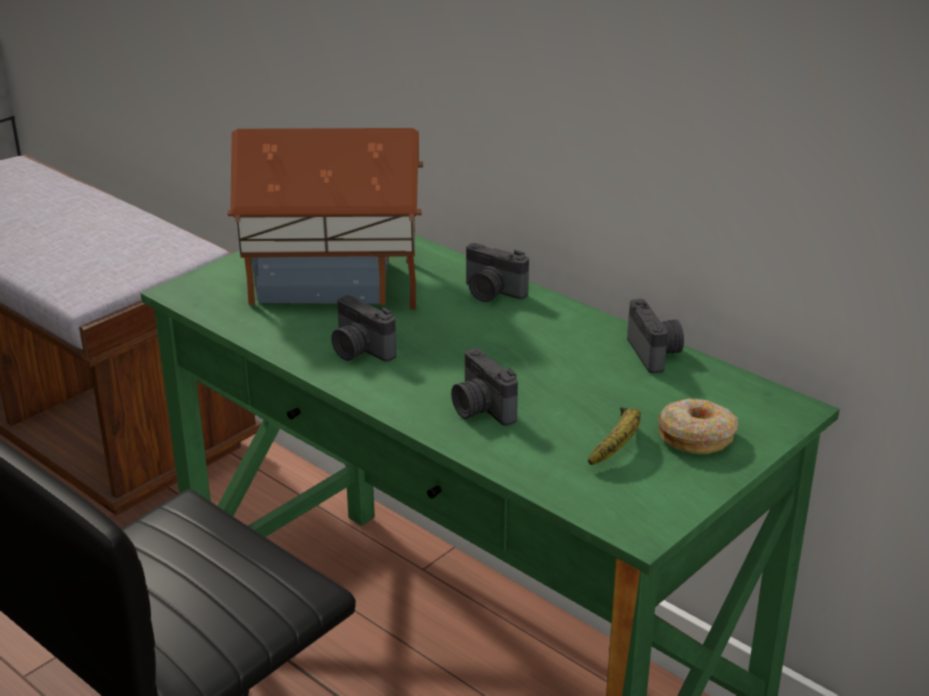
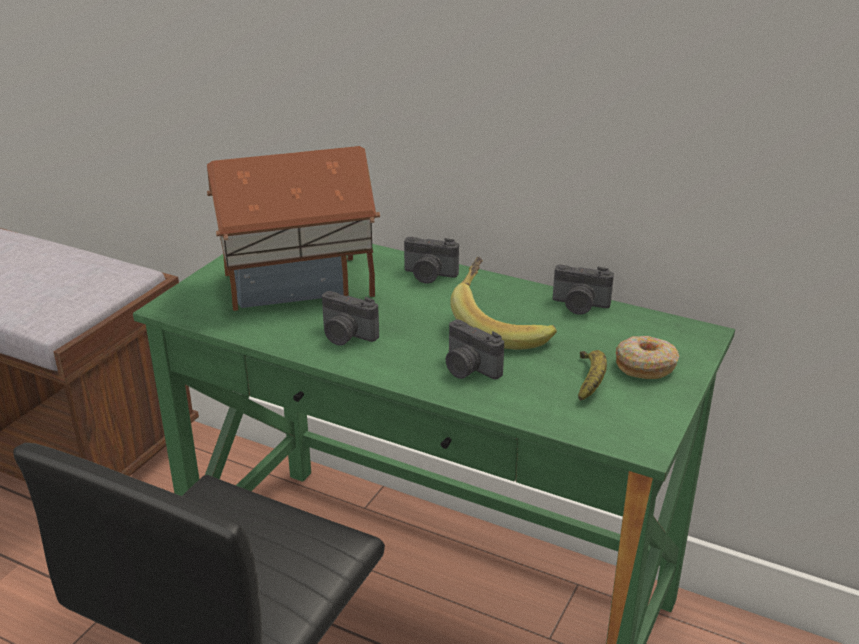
camera: 15 degrees left, 0 degrees up
(545, 365) = (501, 326): none -> banana
(655, 353) = (579, 306): camera -> camera turned 135 degrees clockwise

